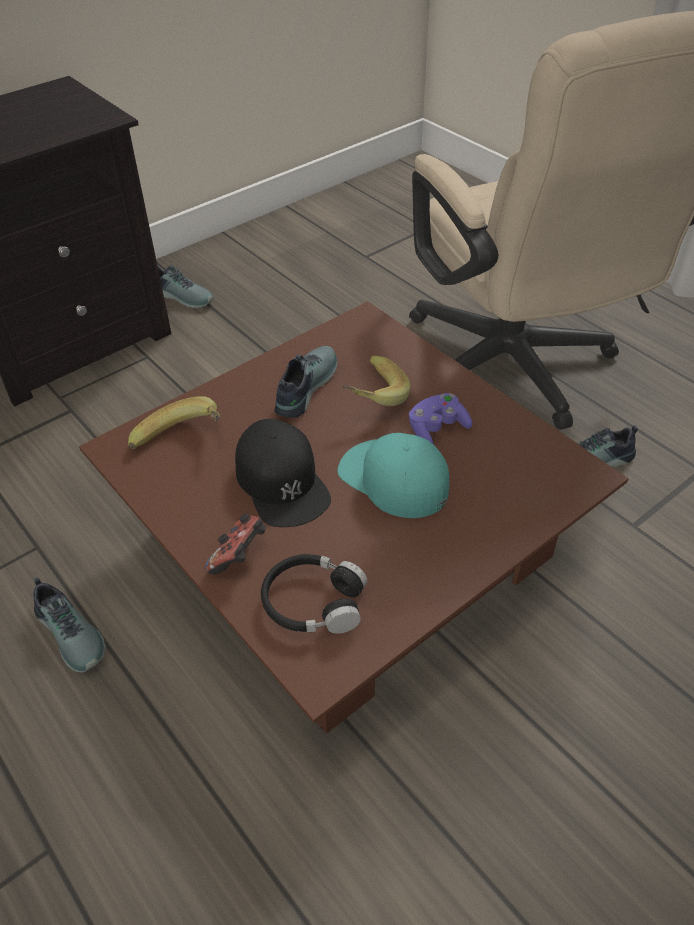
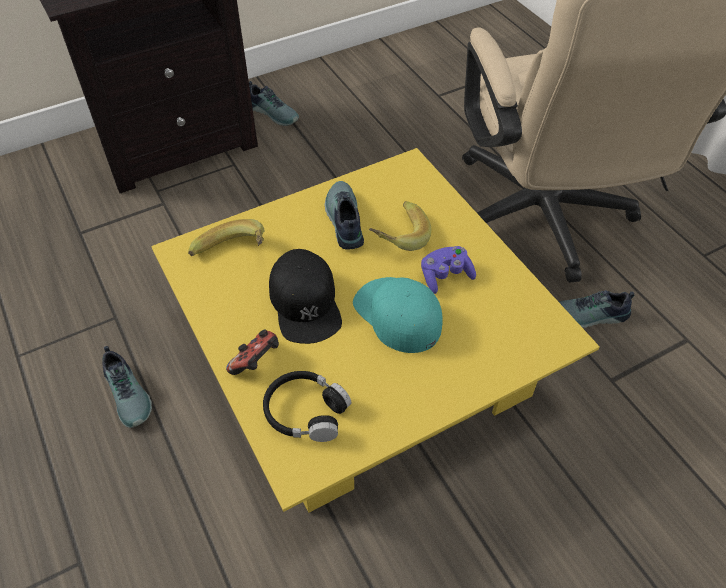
camera: 10 degrees right, 5 degrees up
(303, 387) = (343, 220): shoe -> shoe turned 45 degrees counterclockwise
(351, 544) = (365, 357): brown coffee table -> yellow coffee table

